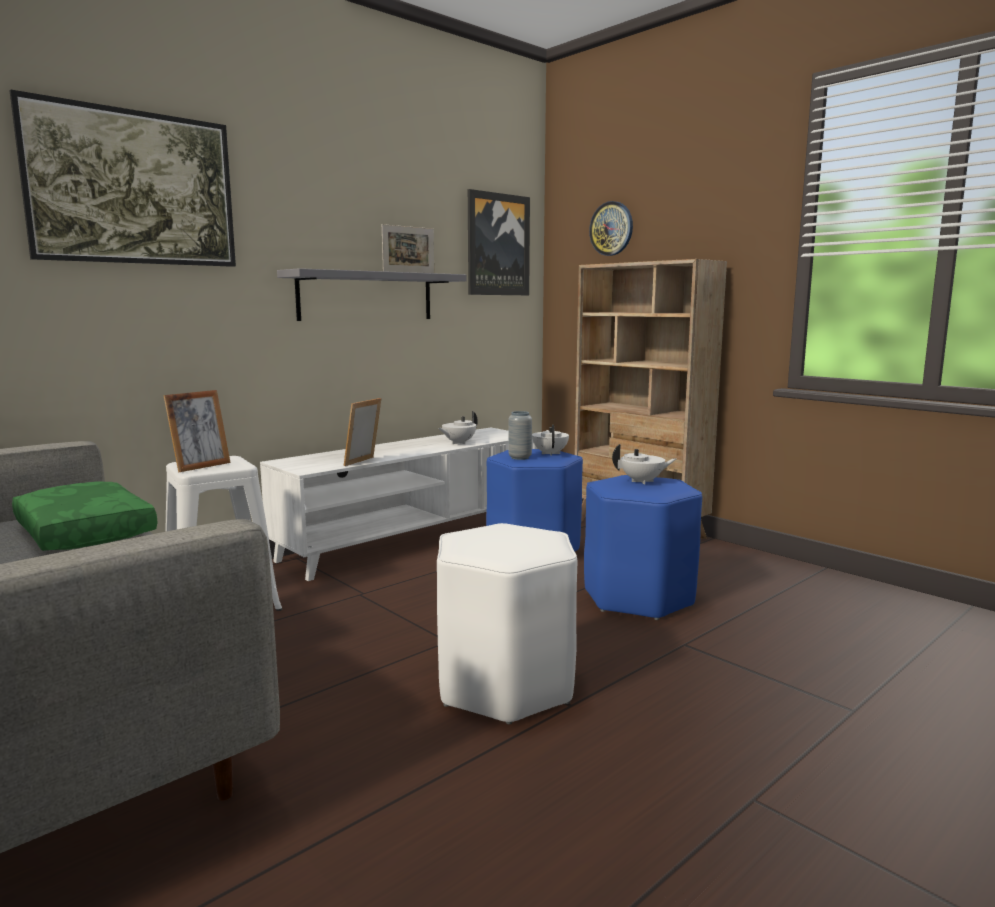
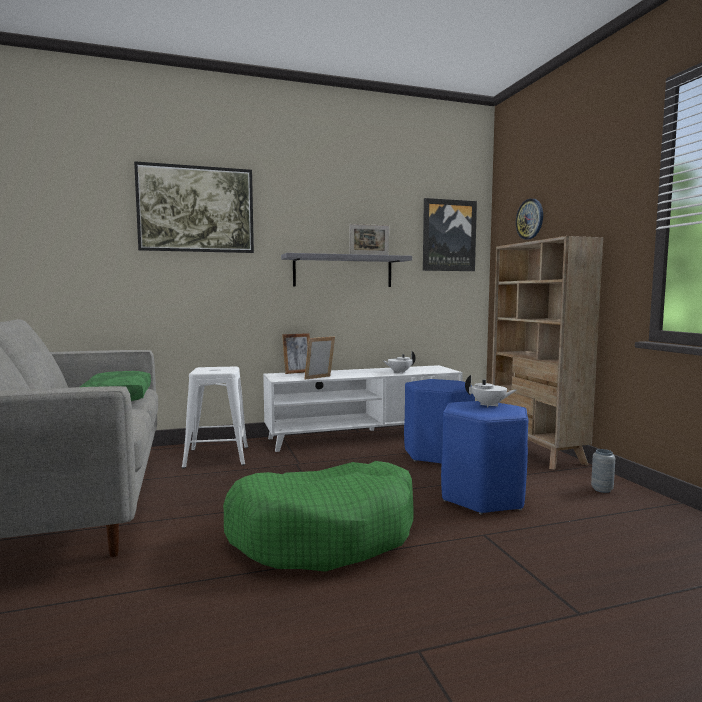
camera: 25 degrees right, 5 degrees down
(201, 466) = (208, 370): picture frame -> picture frame (297, 372)
(505, 686) = (325, 534): white stool -> green dog bed
(520, 458) = (425, 384): grey vase -> grey vase (602, 490)
(550, 453) = (452, 383): white teapot -> none

